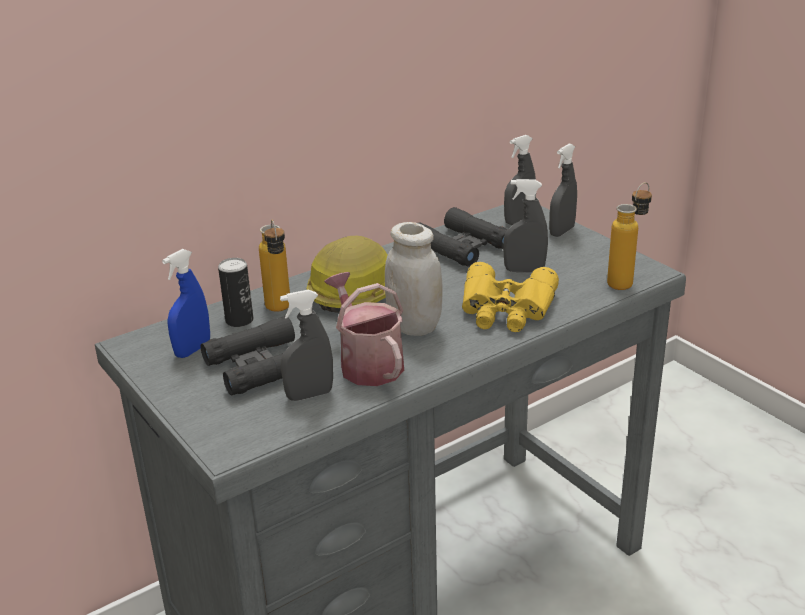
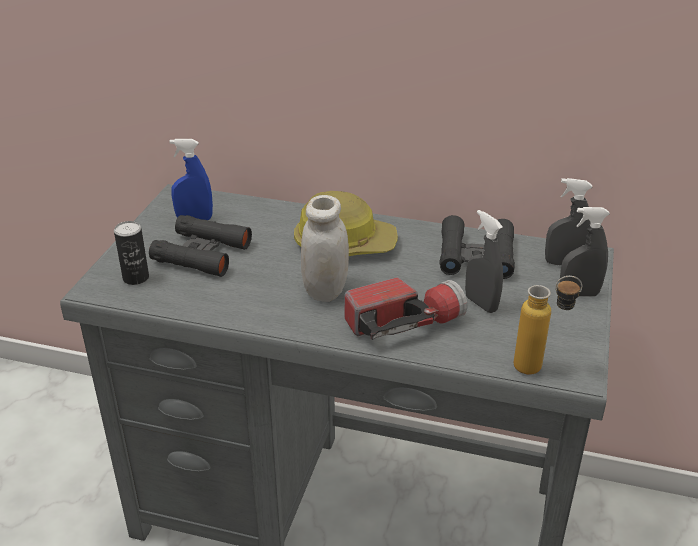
camera: 50 degrees right, 5 degrees up
(239, 320) = (249, 217): can -> can (136, 278)
(280, 311) = (279, 226): bottle -> none
(309, 395) = (186, 289): grey spray bottle -> none
(367, 363) = (252, 293): watering can -> none
(506, 310) = (404, 323): yellow binoculars -> flashlight

